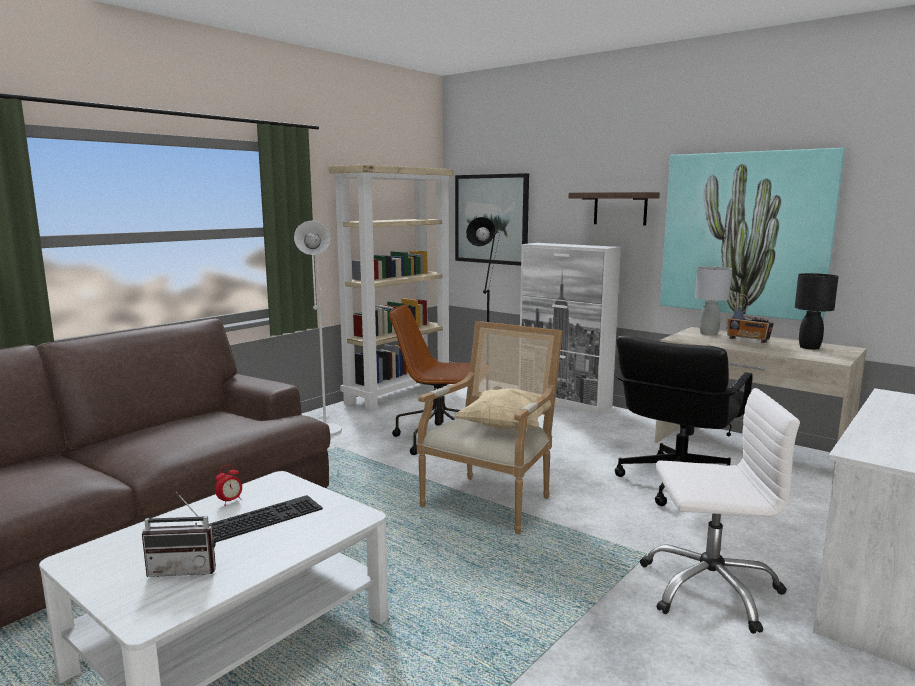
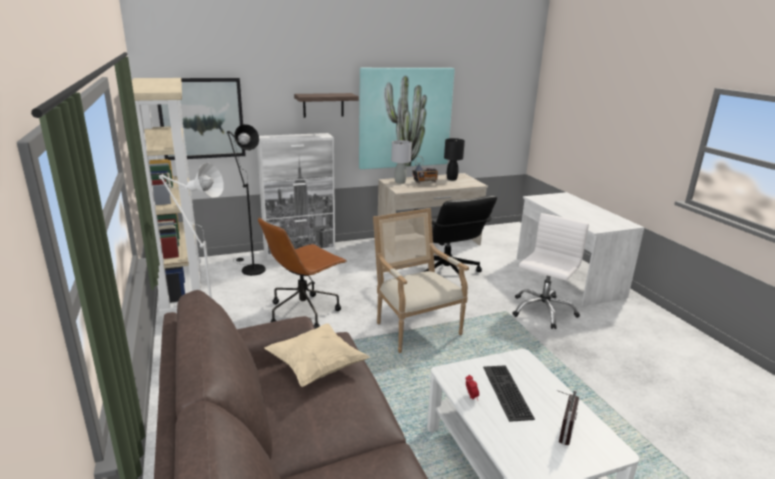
camera: 60 degrees left, 10 degrees up
(507, 427) = (425, 278): beige pillow -> beige pillow (316, 367)

